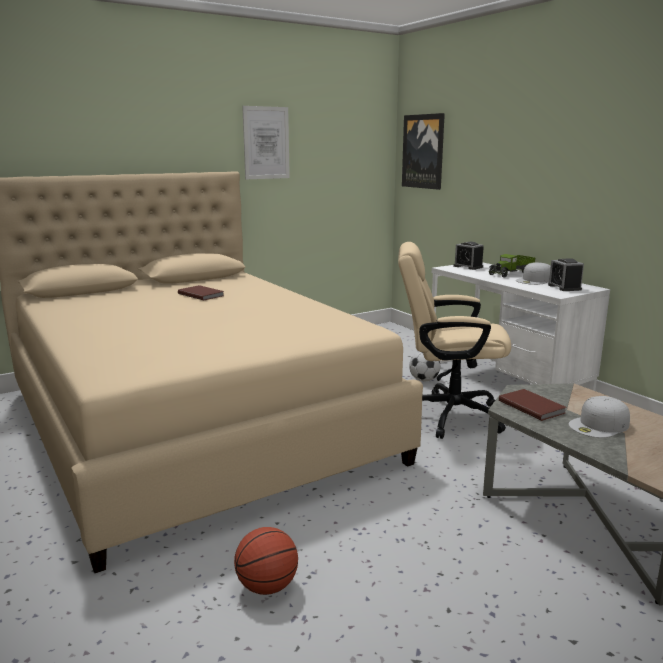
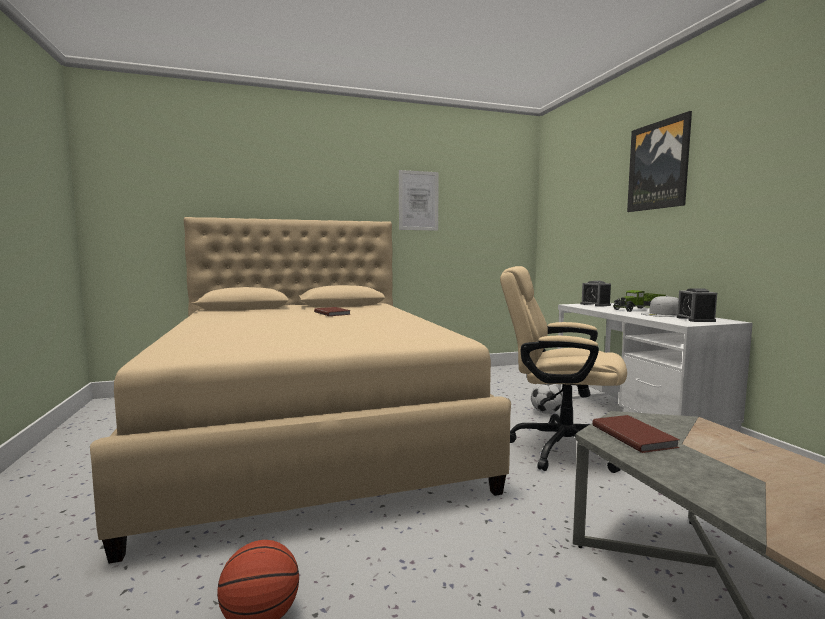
camera: 15 degrees right, 10 degrees down
(423, 151) = (560, 208): picture -> picture (658, 165)
(599, 425) = (726, 467): white cap -> none

